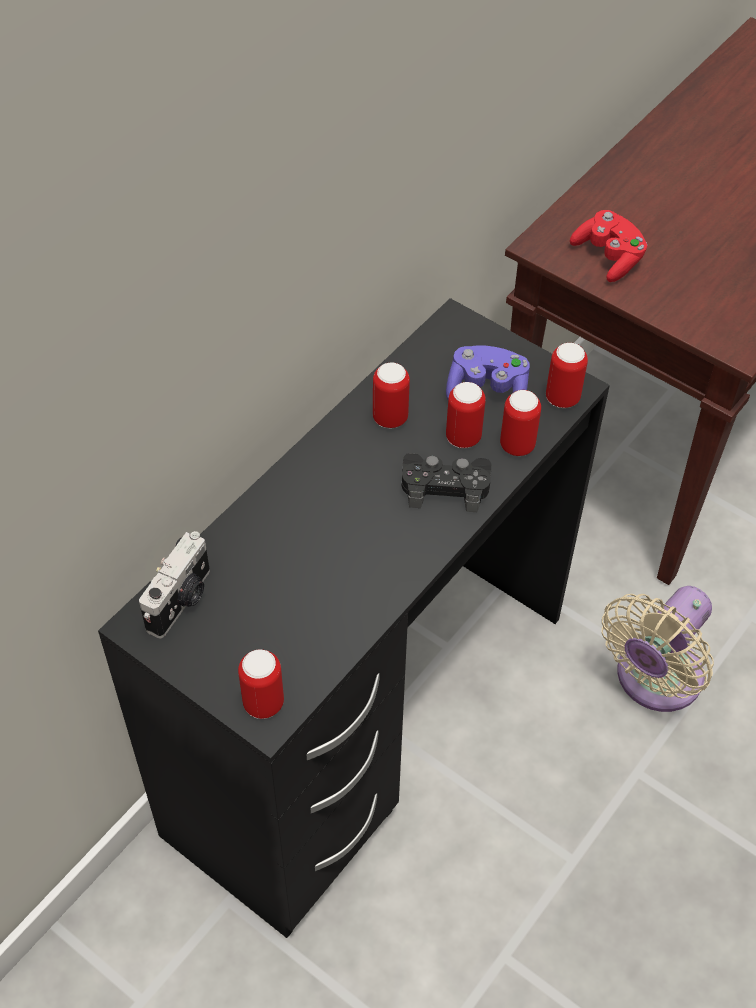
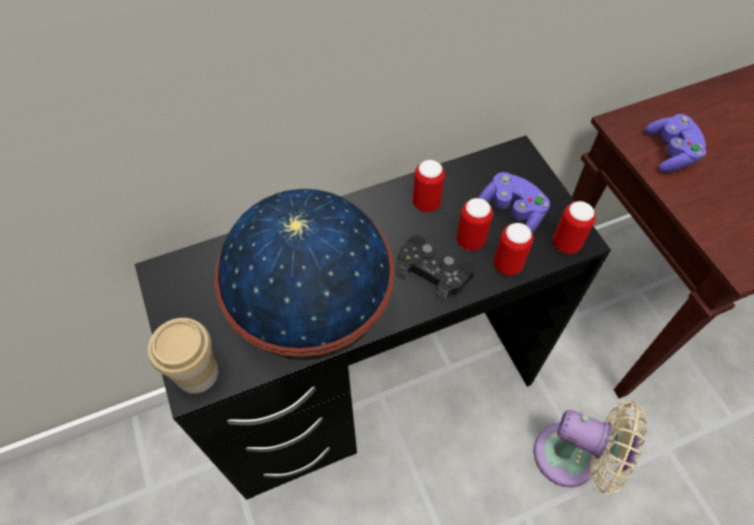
camera: 30 degrees right, 5 degrees up
(181, 600) = (198, 269): camera -> none
(263, 703) = (197, 373): can -> cup
(345, 584) = (313, 311): none -> globe
(608, 257) = (670, 153): red game controller -> purple game controller
(653, 680) = (572, 458): beige fan -> beige fan turned 135 degrees counterclockwise

